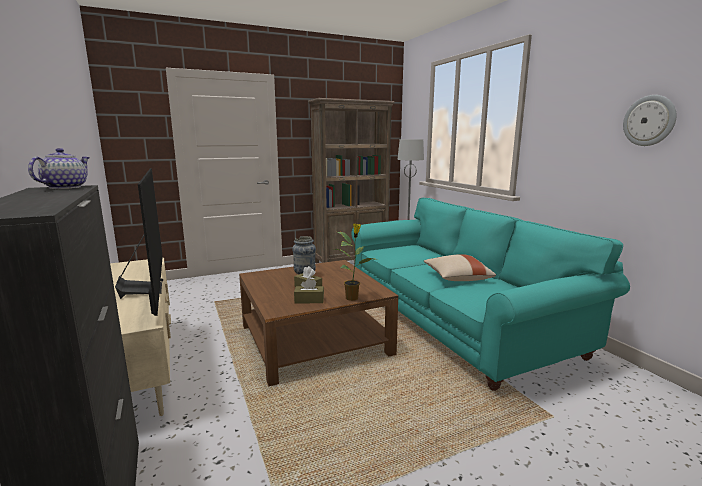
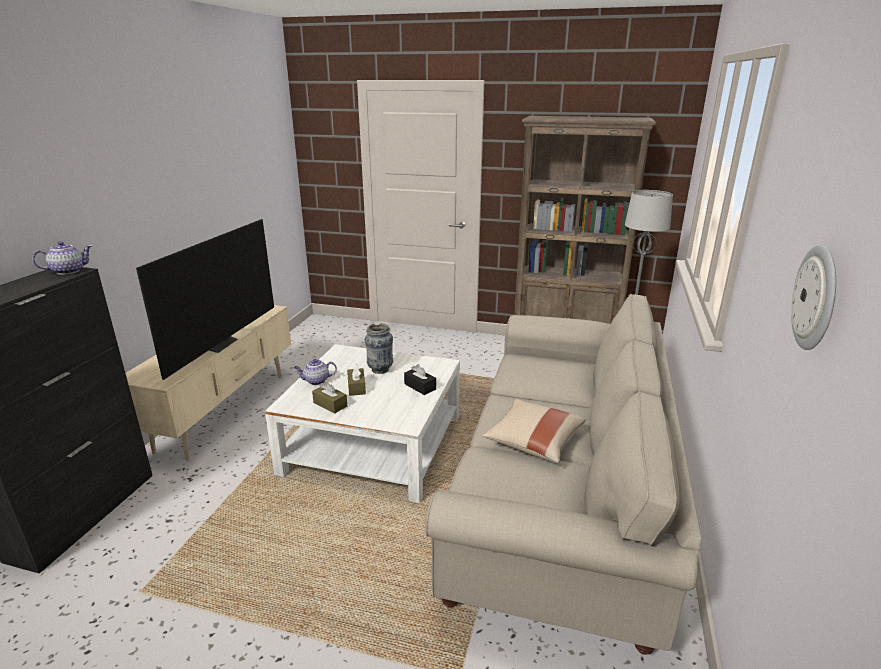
camera: 40 degrees right, 10 degrees up
(270, 293) = (316, 381): none -> teapot
(314, 339) = (373, 444): brown coffee table -> white coffee table
(349, 276) = (420, 386): none -> black tissue box
(352, 298) = (369, 419): potted plant -> none
(453, 319) = (559, 492): turquoise sofa -> beige sofa

